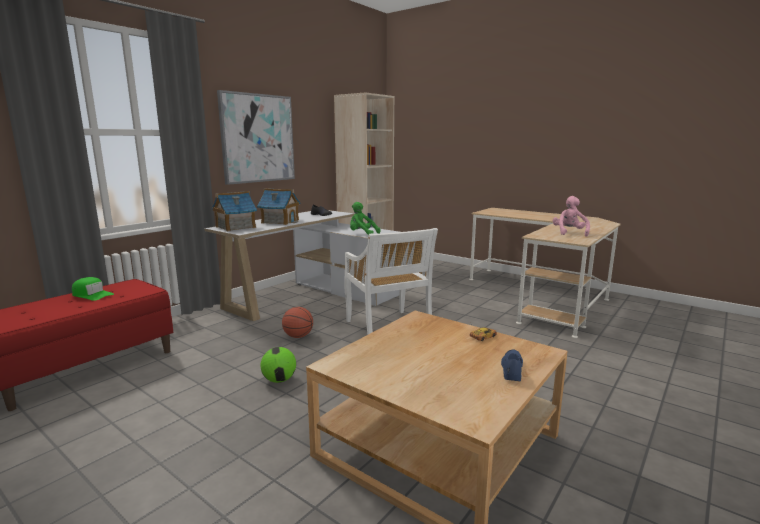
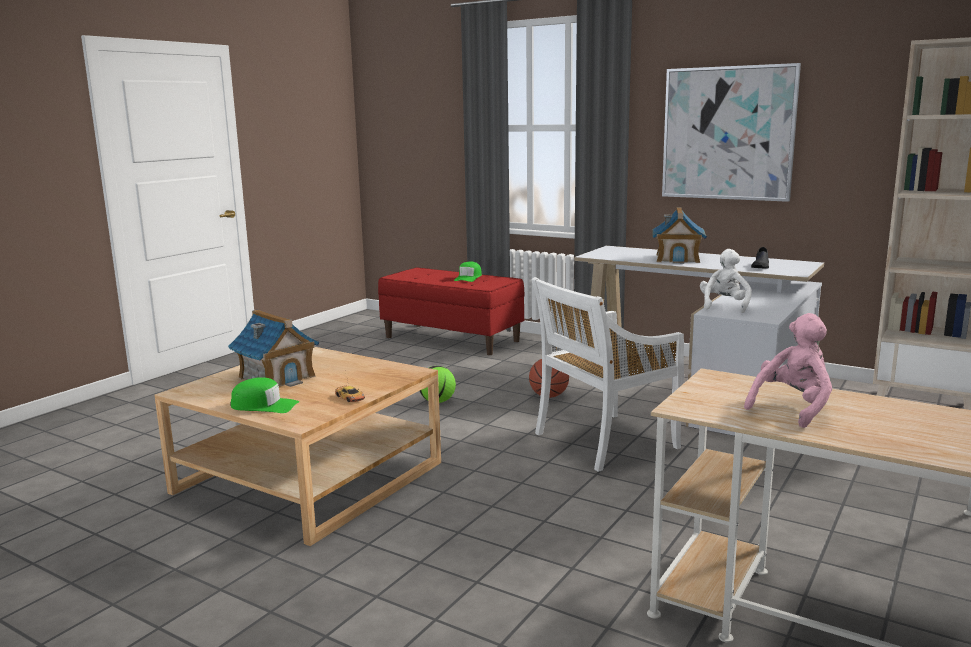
camera: 85 degrees right, 0 degrees up
(235, 227) = (619, 251): toy house -> toy house (277, 377)
(362, 234) = (724, 306): green plush toy -> white plush toy
(512, 369) = (264, 406): blue shoe -> green cap
(569, 233) = (792, 408): pink plush toy -> pink plush toy turned 45 degrees counterclockwise

